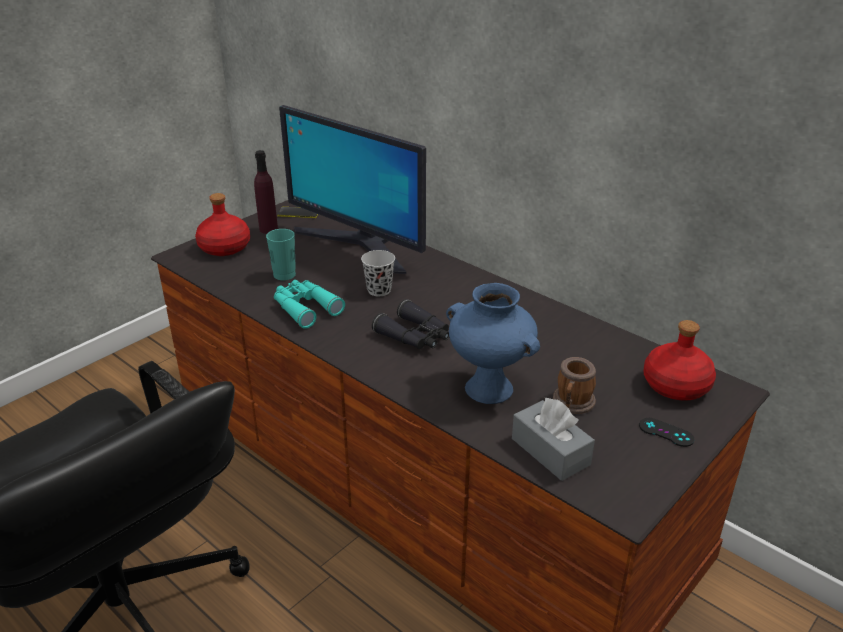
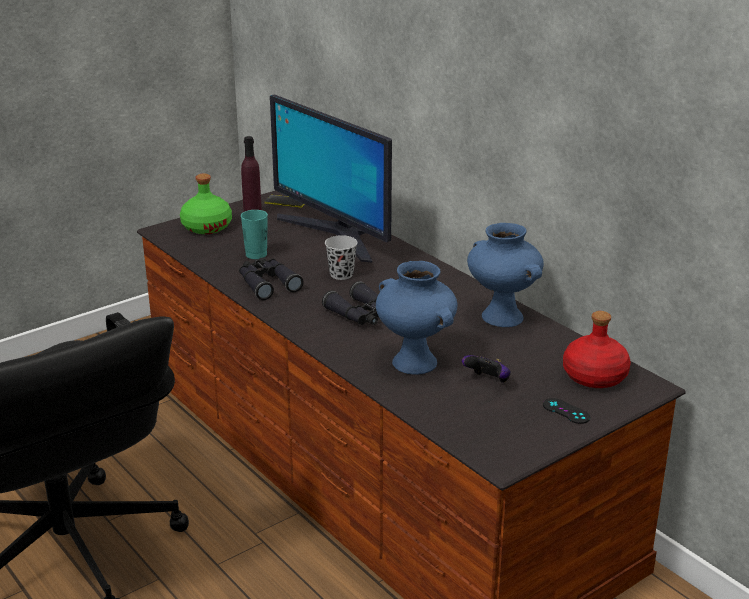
camera: 10 degrees right, 5 degrees down
(224, 247) = (206, 227): red bottle -> green bottle
(305, 308) = (267, 284): turquoise binoculars -> black binoculars
(550, 451) = (451, 415): grey tissue box -> none
(555, 324) = (500, 317): none -> blue vase
(572, 404) = (488, 381): mug -> game controller

